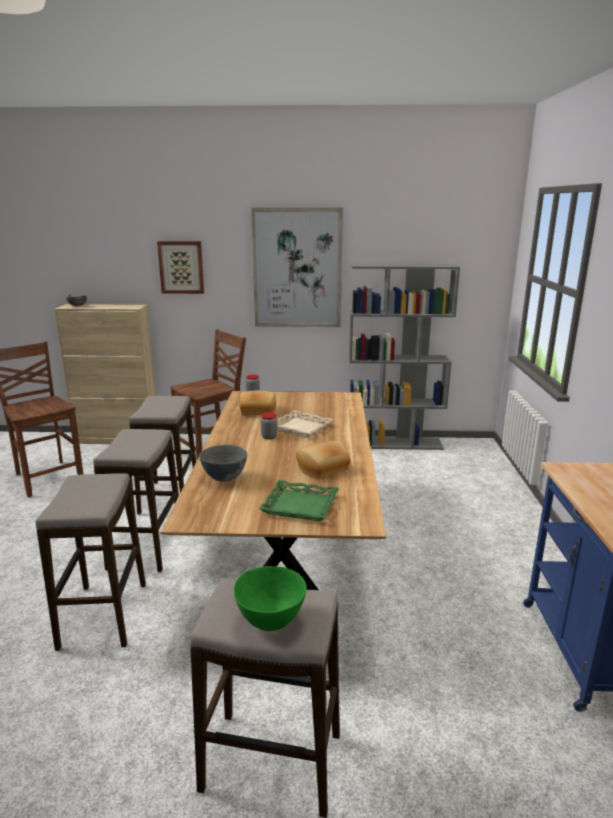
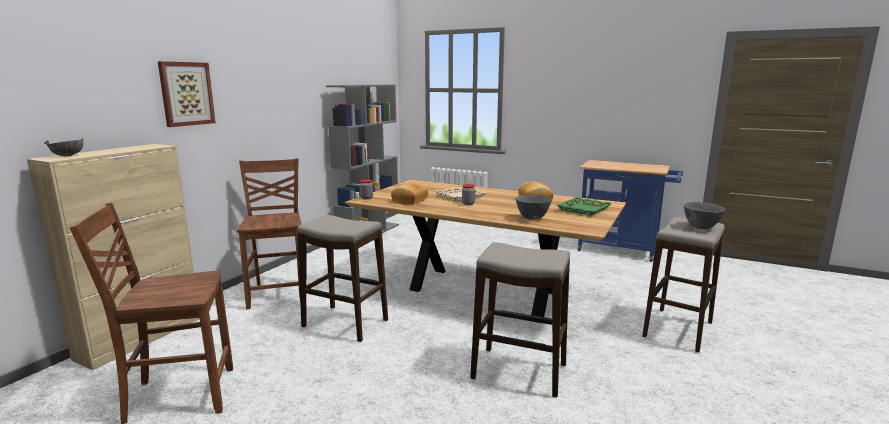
camera: 65 degrees left, 5 degrees down
(146, 548) = (428, 344): stool -> none
(270, 622) = (701, 228): green bowl -> grey bowl
(297, 269) = (288, 91): picture -> none

